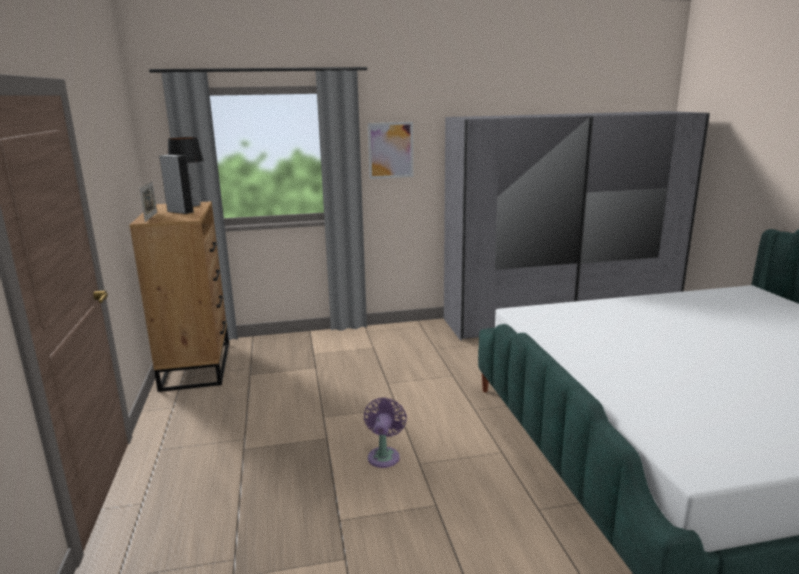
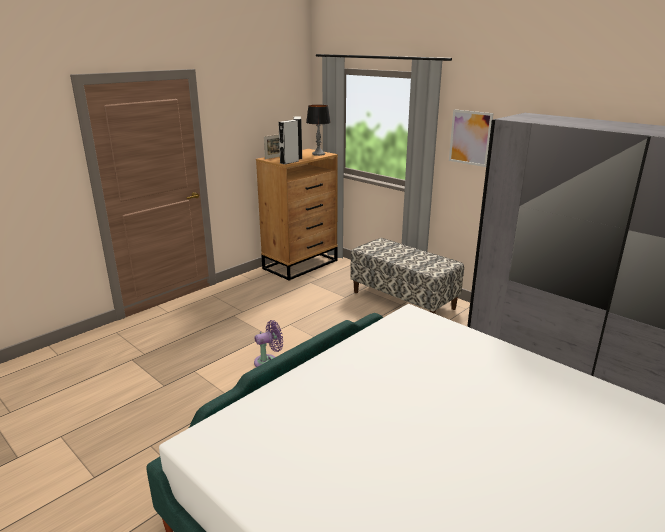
camera: 55 degrees right, 5 degrees up
(192, 217) = (289, 162): none -> grey speaker
(367, 343) = (403, 300): none -> bench

